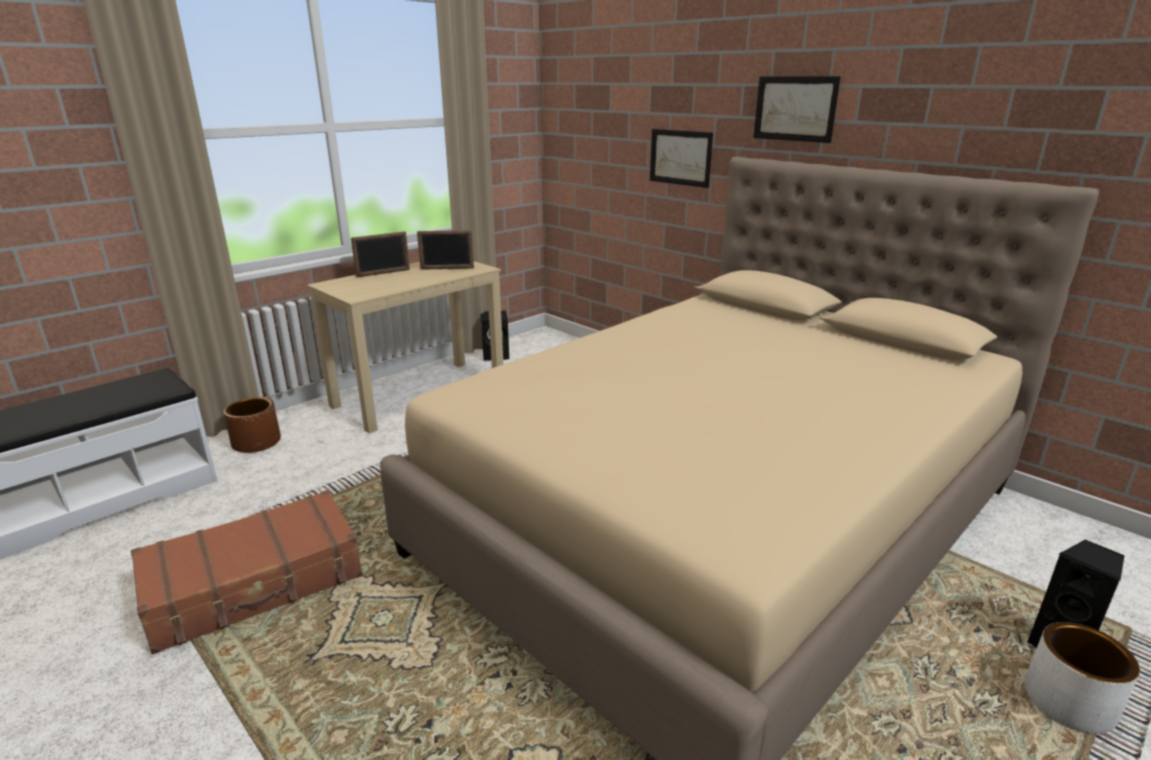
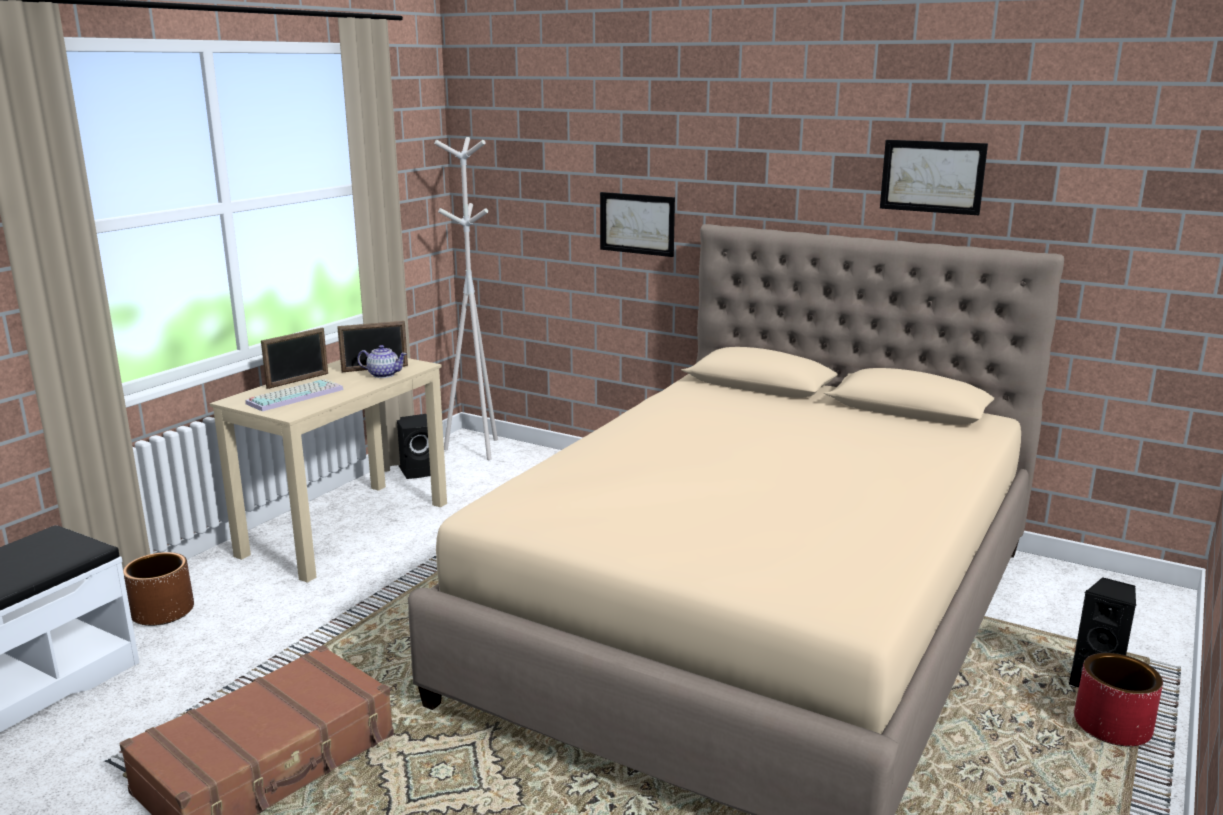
camera: 15 degrees left, 5 degrees down
(371, 284) = (295, 396): none -> keyboard
(450, 273) = (383, 374): none -> teapot
(547, 343) = (477, 449): none -> grey clothes rack
(795, 108) = (766, 174): picture -> picture (932, 176)
(1069, 703) = (1112, 726): white planter -> red planter

